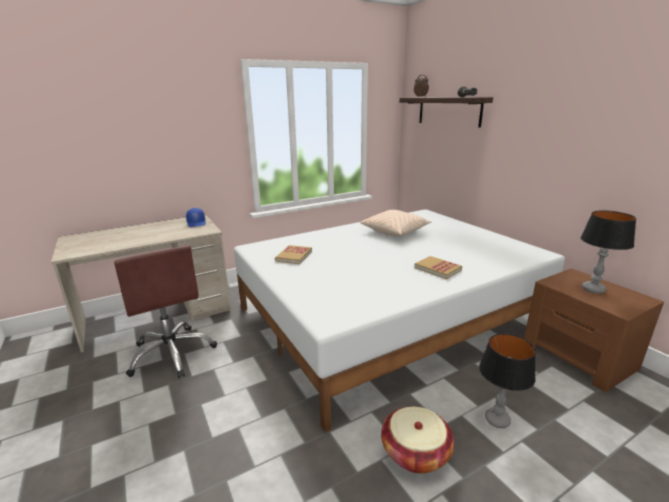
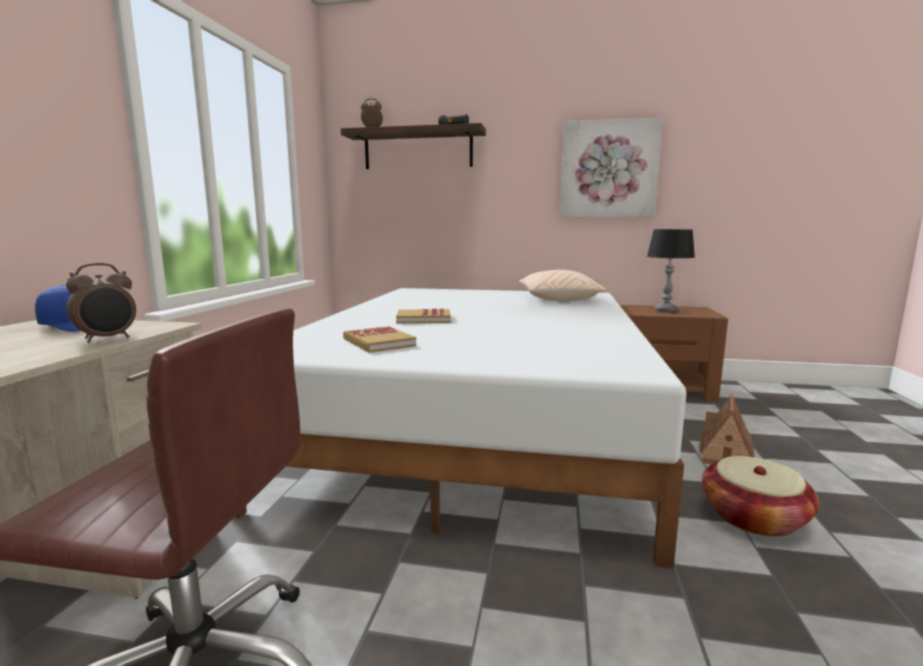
camera: 50 degrees left, 10 degrees down
(185, 234) = (108, 339): none -> alarm clock
(395, 231) = (430, 303): beige pillow -> beige pillow (558, 299)
(437, 269) = (567, 315): book -> book (423, 319)
(497, 420) = (726, 454): table lamp -> toy house
(588, 141) = (608, 169): none -> picture

